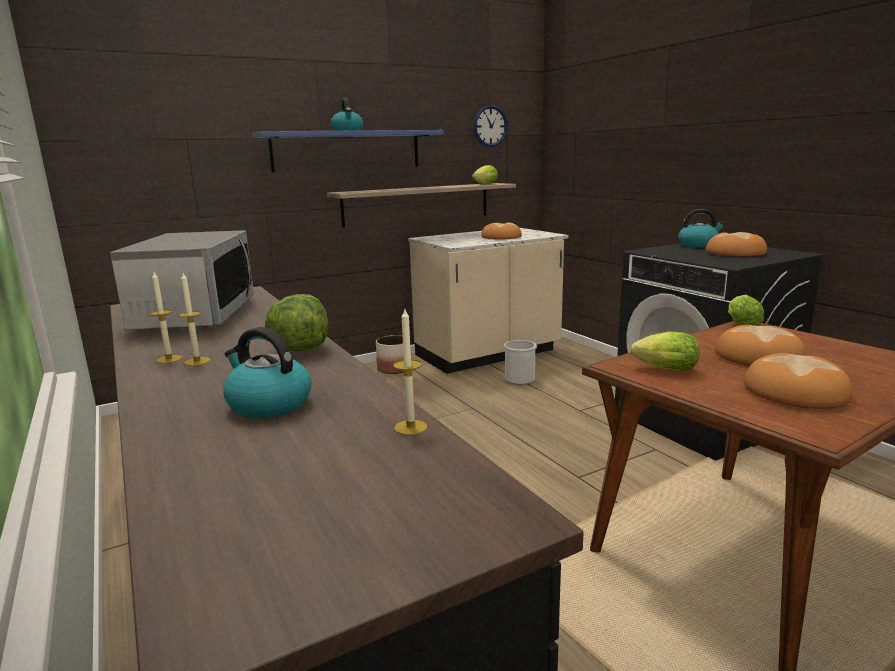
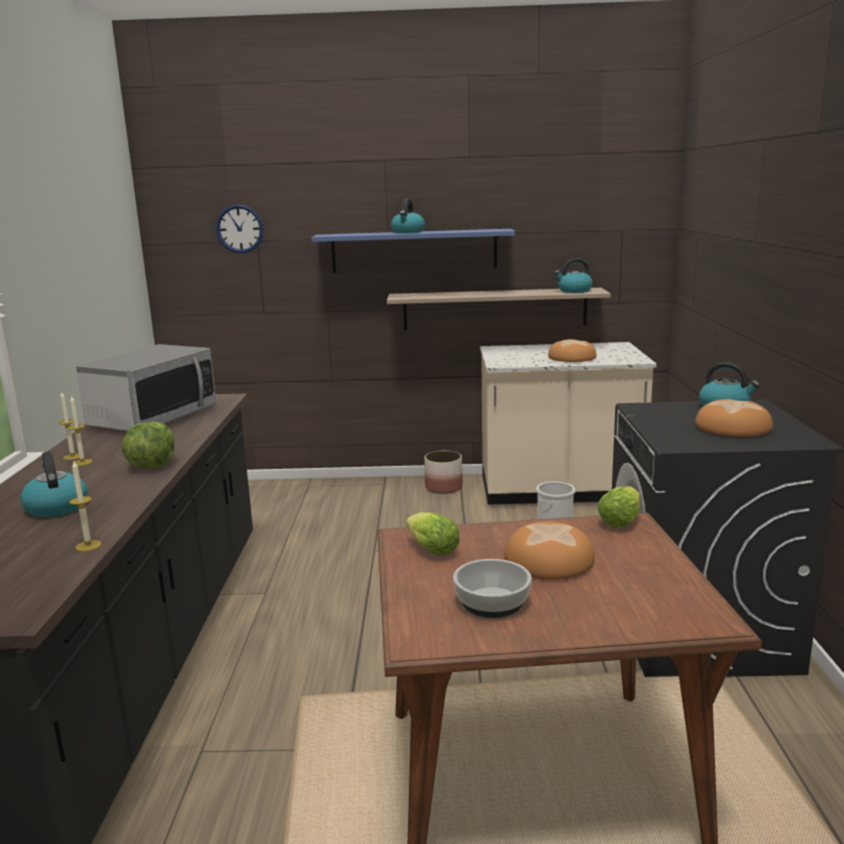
camera: 30 degrees right, 0 degrees up
(484, 184) = (574, 291): lettuce -> kettle
(490, 126) = (597, 220): wall clock -> wall clock (239, 229)
(793, 391) = (491, 602): bread -> bowl

